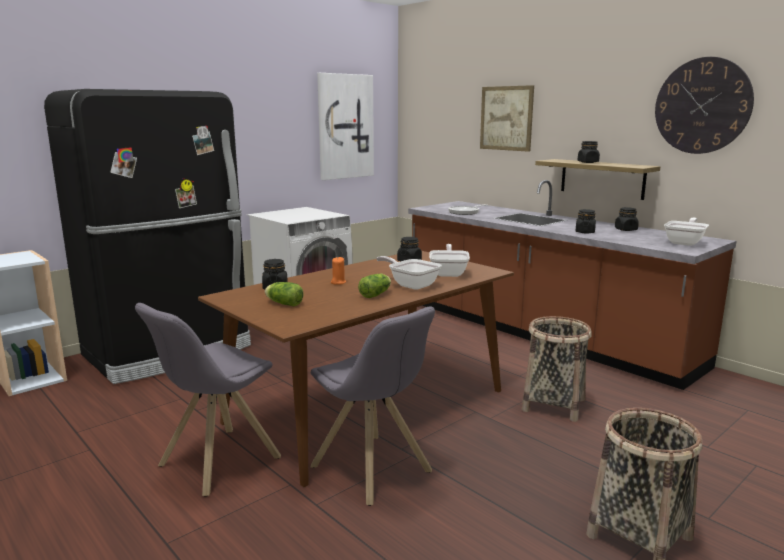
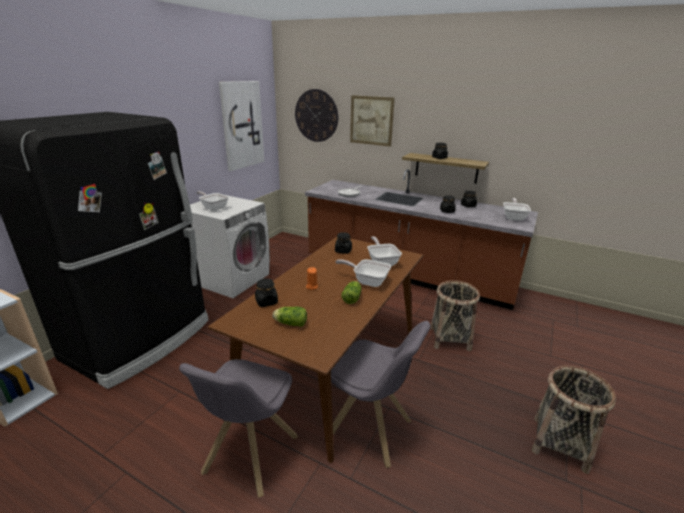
camera: 20 degrees left, 10 degrees up
(286, 215) = (213, 207): none -> frying pan
(702, 106) = (521, 122): wall clock -> wall clock (316, 115)

